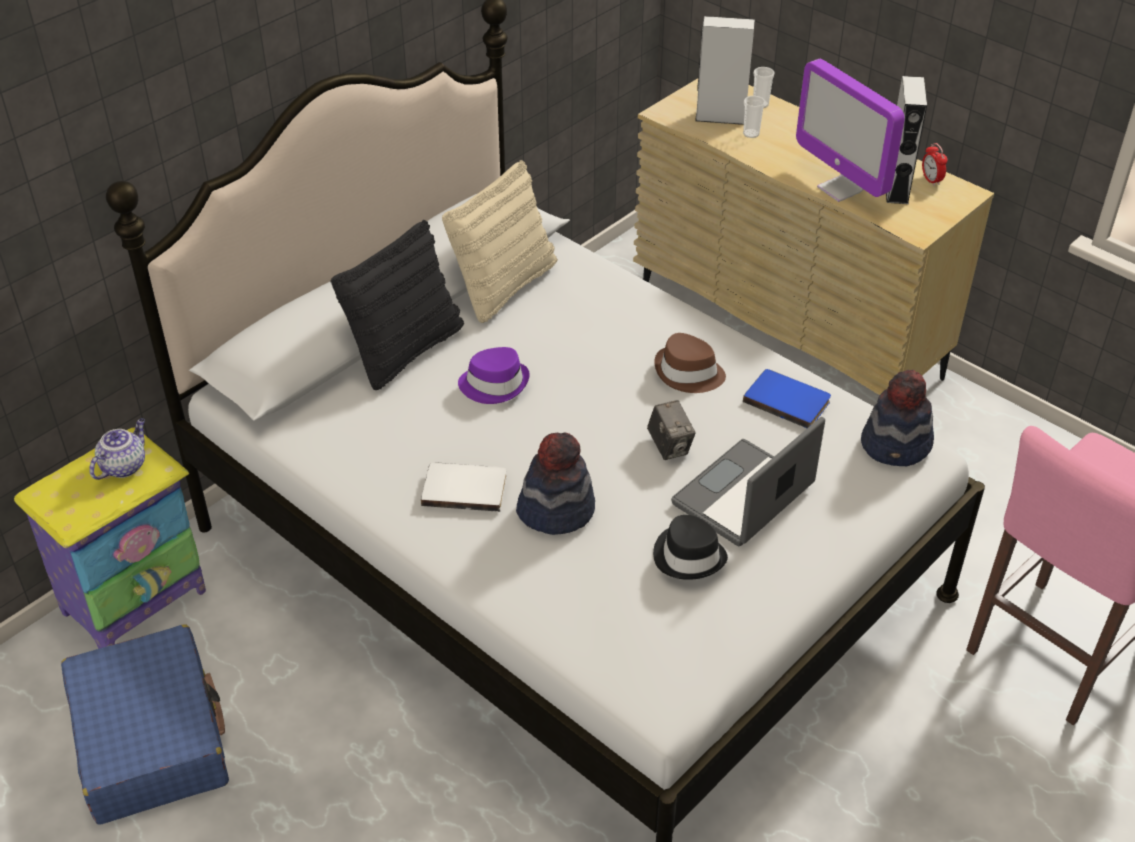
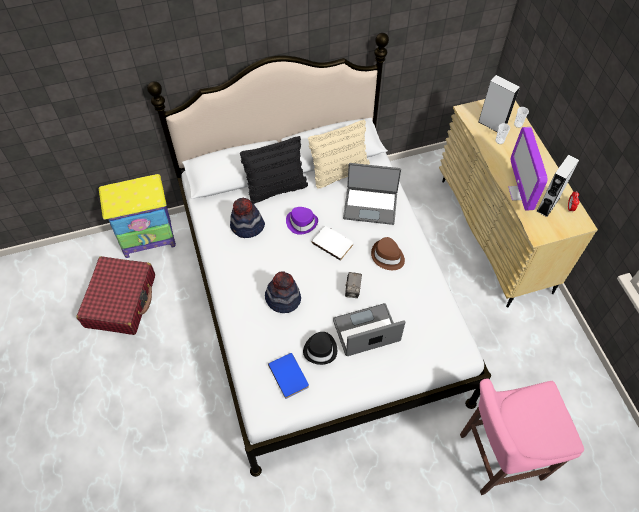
camera: 30 degrees right, 15 degrees up
(124, 465) = (143, 191): teapot -> none
(151, 738) = (121, 301): blue suitcase -> red suitcase
(465, 488) = (255, 269): white book -> white book (333, 243)
(598, 313) = (370, 205): none -> laptop
(788, 400) = (421, 292): blue book -> blue book (290, 375)
(896, 445) = (454, 340): hat -> hat (247, 226)

